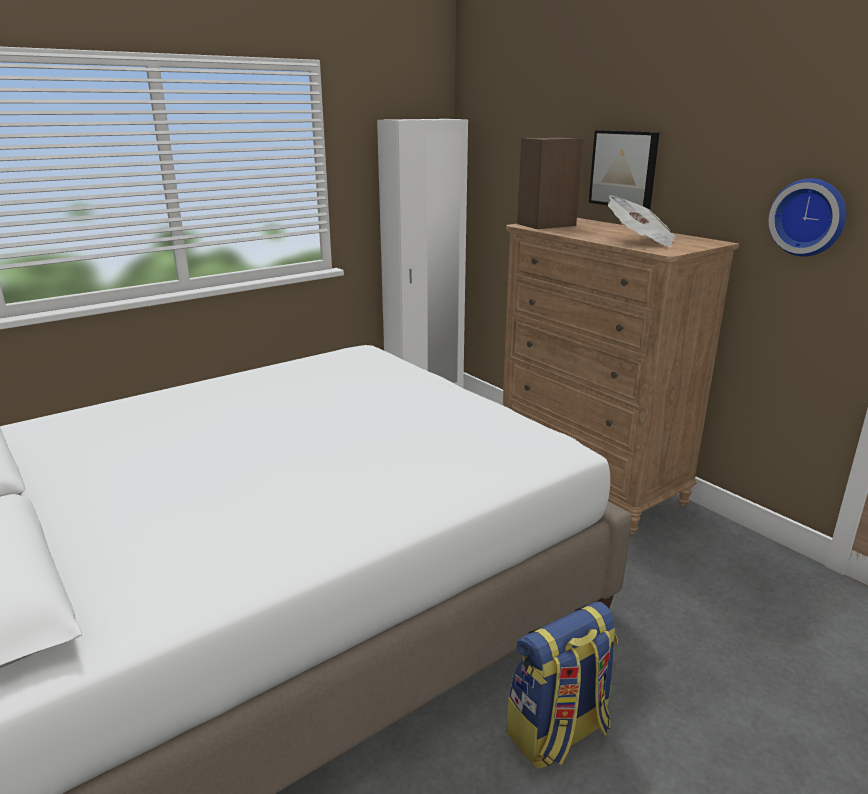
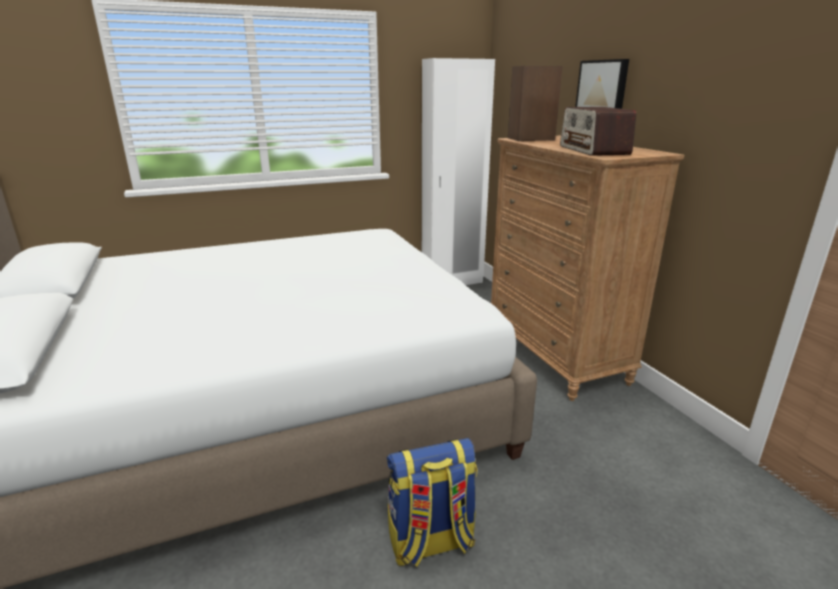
camera: 15 degrees right, 0 degrees up
(640, 241) = (593, 150): newspaper -> radio
(809, 217) = (745, 129): wall clock -> none

